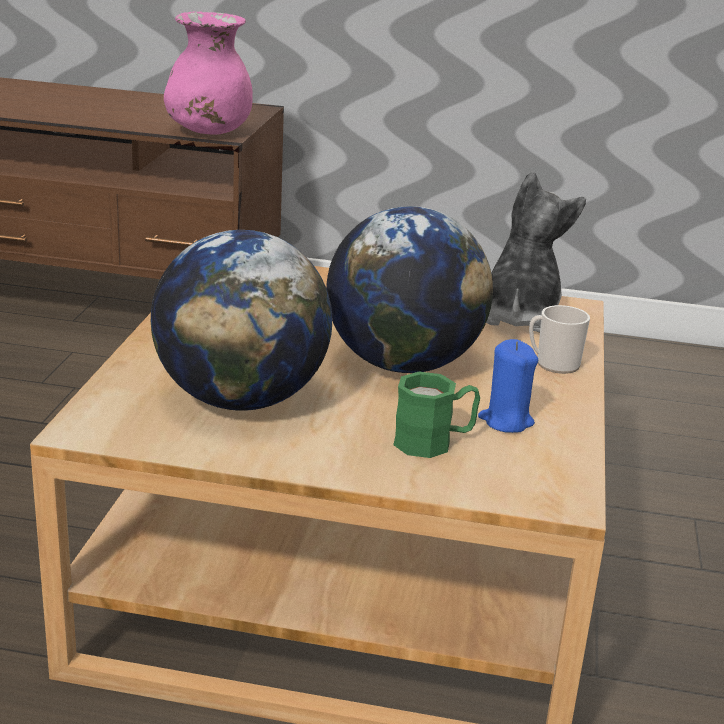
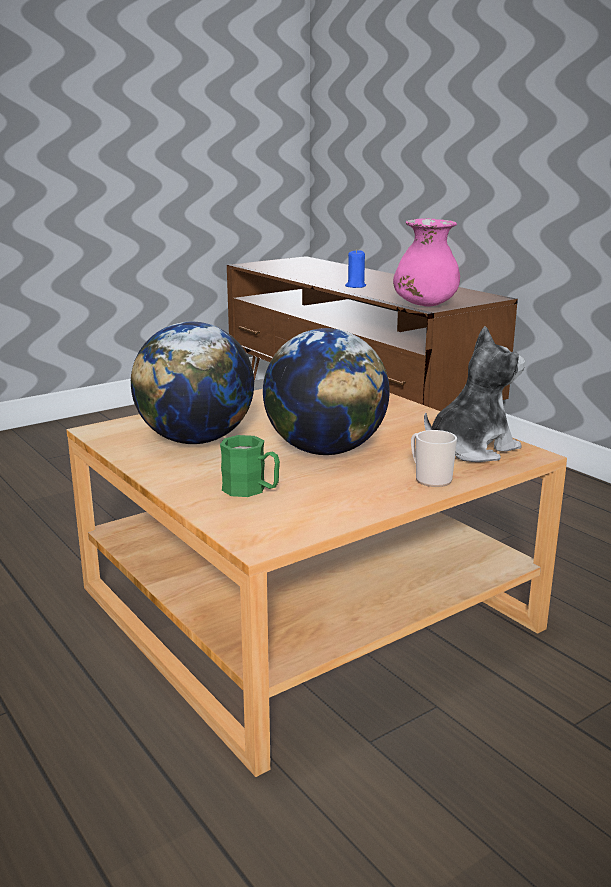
camera: 45 degrees right, 5 degrees down
(506, 421) = (321, 495): blue candle -> blue candle (355, 286)

